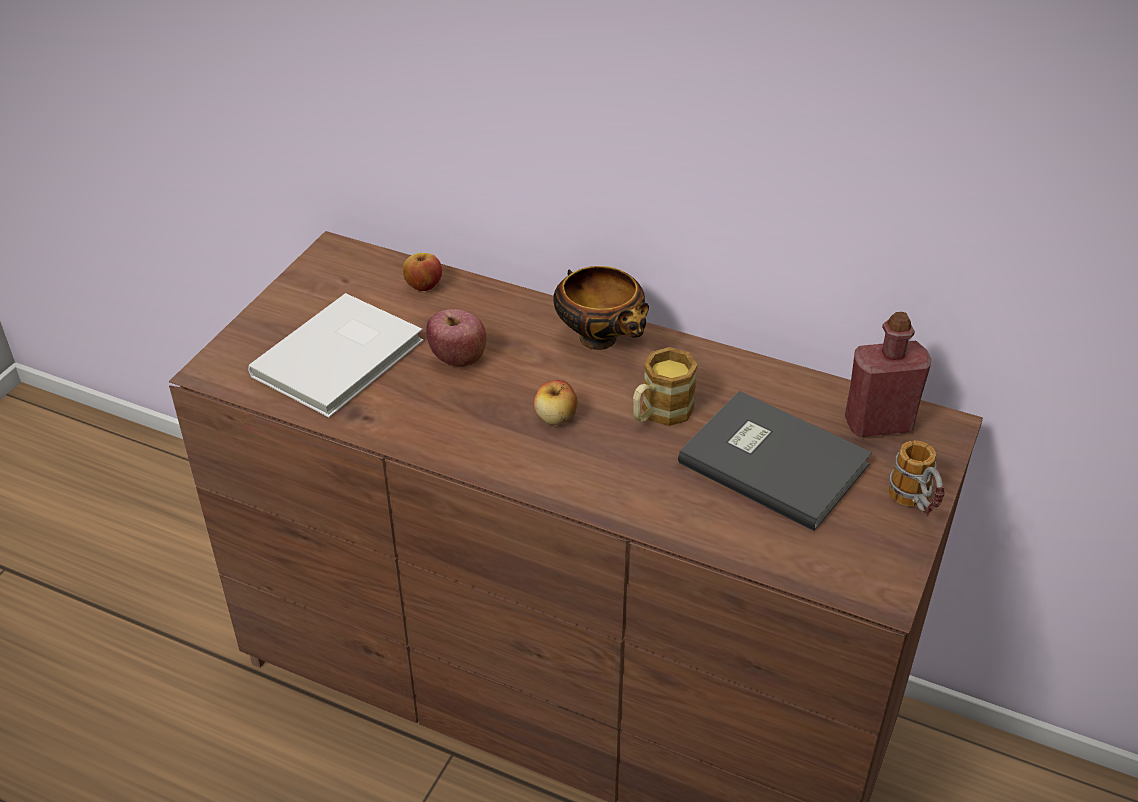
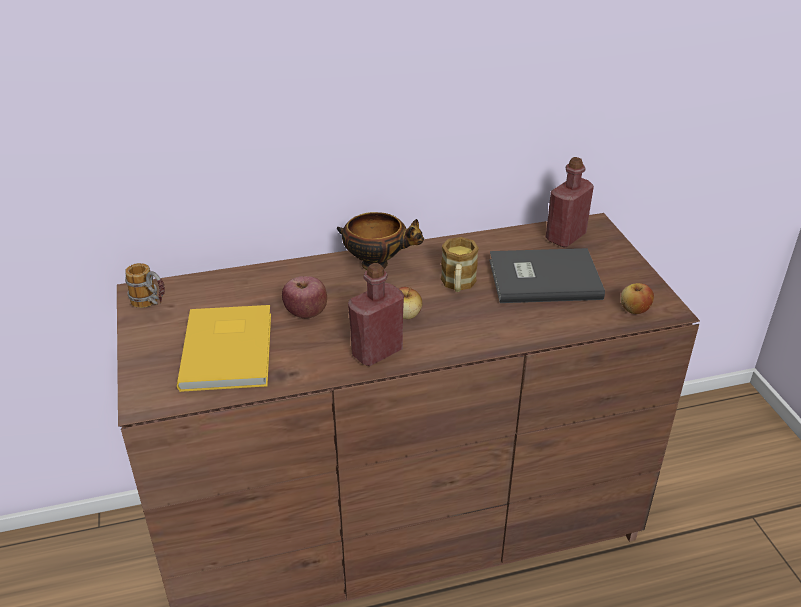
camera: 40 degrees left, 5 degrees down
(342, 358) = (230, 349): white book -> yellow book
(423, 285) = (230, 285): apple -> apple (634, 310)
(473, 443) = (377, 352): none -> red bottle
(915, 506) = (629, 265): mug -> mug (152, 305)

